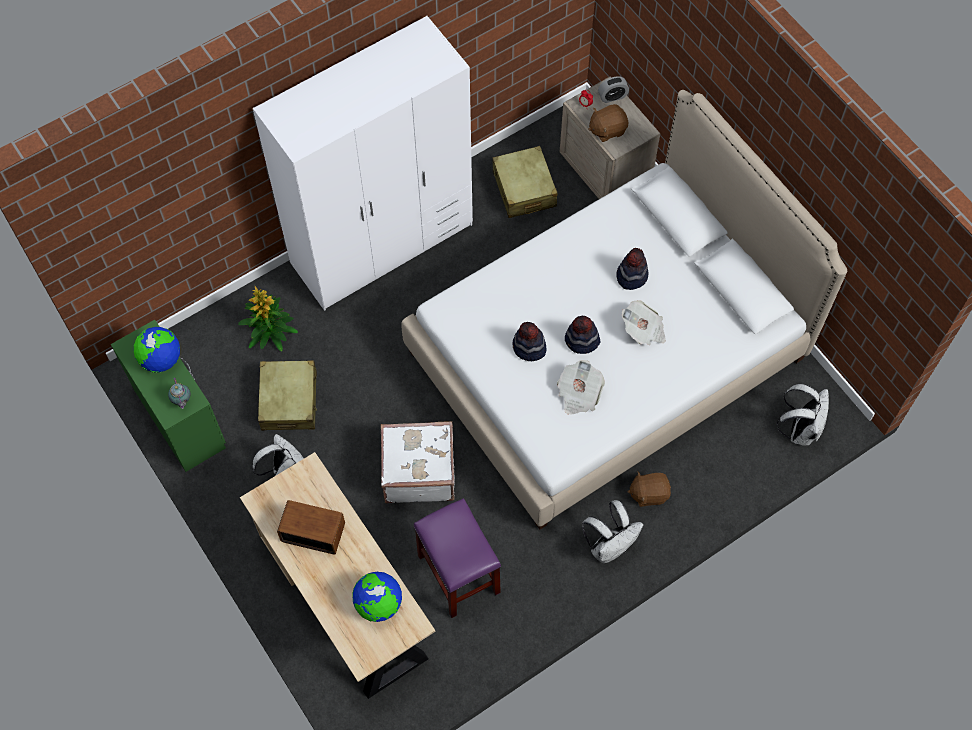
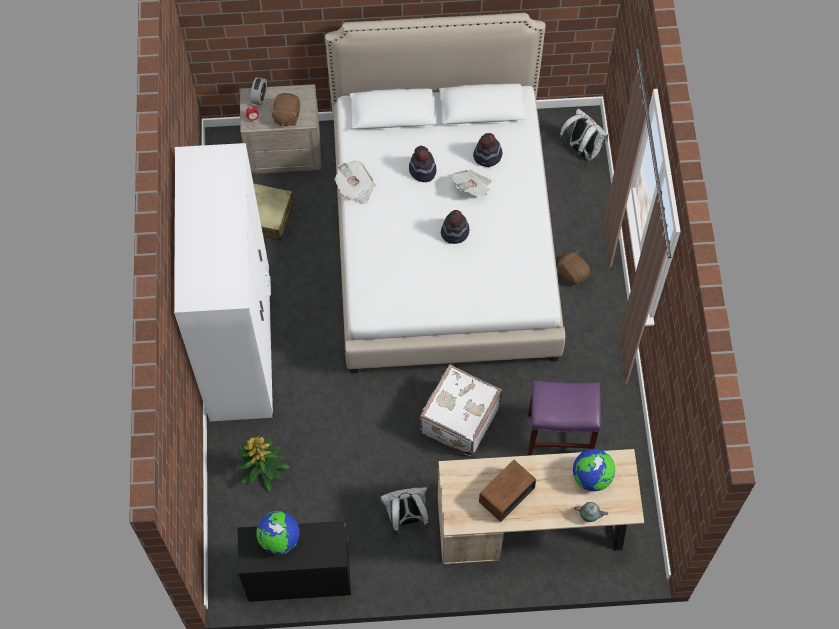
camera: 60 degrees left, 0 degrees up
(181, 401) = (328, 541): teapot -> teapot (589, 516)
(181, 417) = (298, 575): green dresser -> black dresser
(289, 400) = (337, 484): beige suitcase -> none
(529, 348) = (438, 270): hat -> hat (487, 156)
(578, 394) = (497, 258): newspaper -> newspaper (355, 188)
(609, 546) = (597, 321): white backpack -> none
(649, 493) = (572, 273): brown plush toy -> brown plush toy turned 120 degrees clockwise

